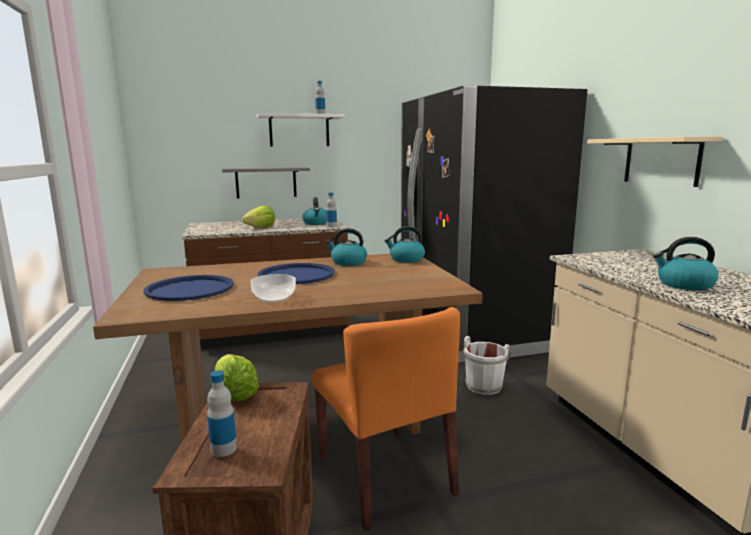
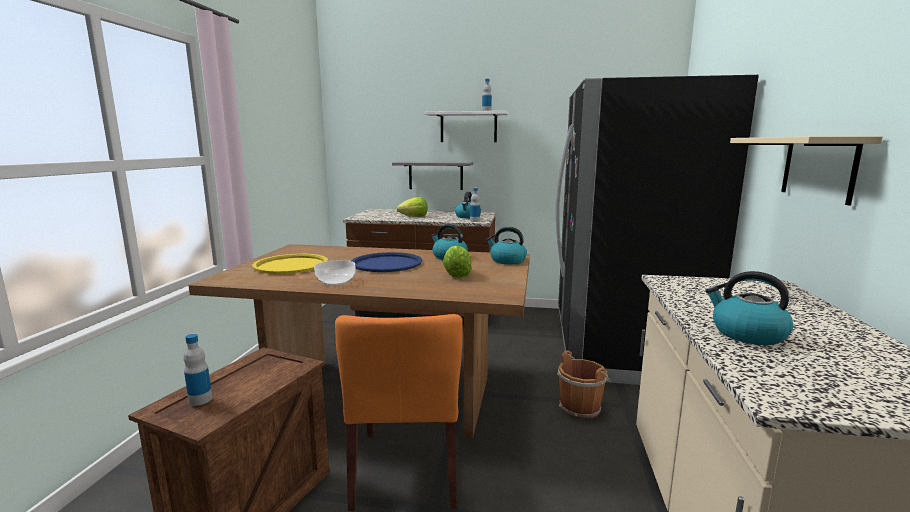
camera: 25 degrees right, 0 degrees up
(190, 289) = (291, 265): blue tray -> yellow tray
(234, 393) = (262, 358): lettuce -> lettuce (456, 274)
(484, 385) = (581, 407): white bucket -> brown bucket

